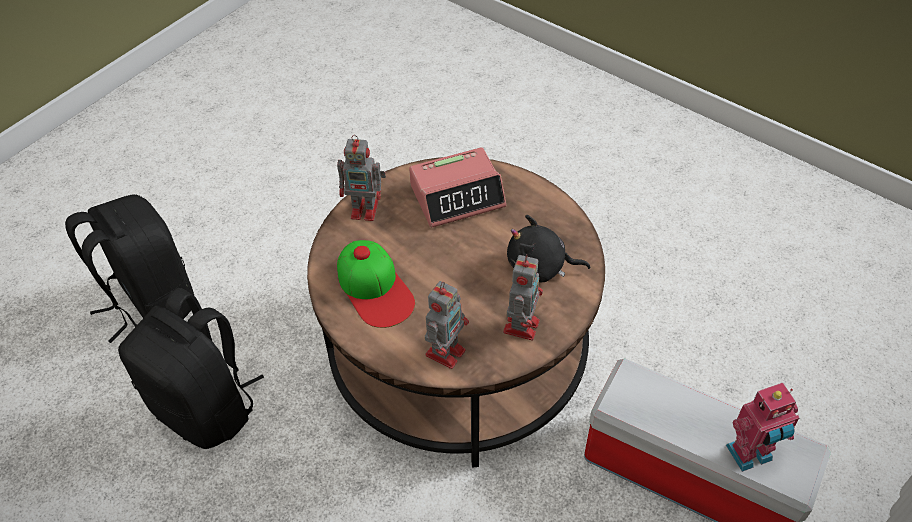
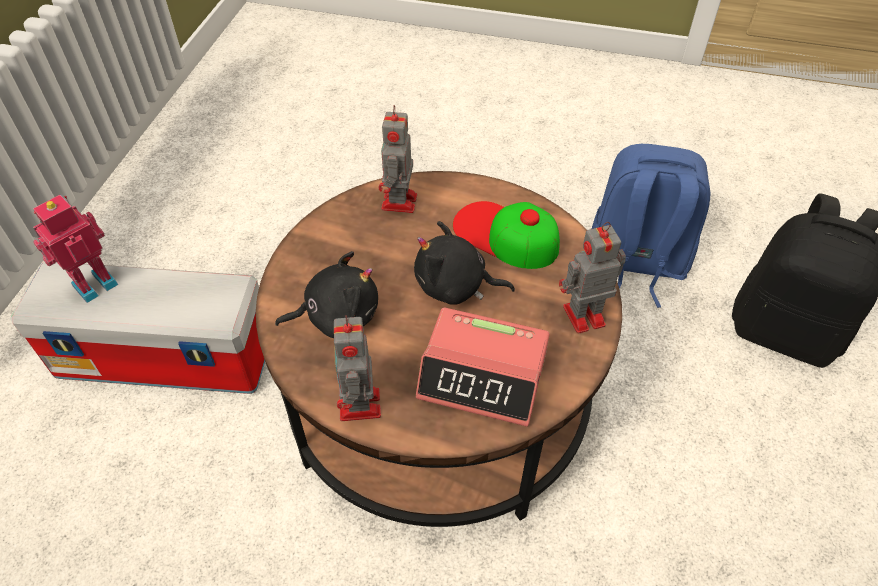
camera: 155 degrees right, 0 degrees up
(207, 407) = (635, 263): black backpack -> blue backpack
(441, 259) = (455, 286): none -> black plush toy
(458, 196) = (483, 375): alarm clock -> alarm clock turned 120 degrees counterclockwise
(522, 324) = (334, 248): toy robot -> toy robot (360, 407)

